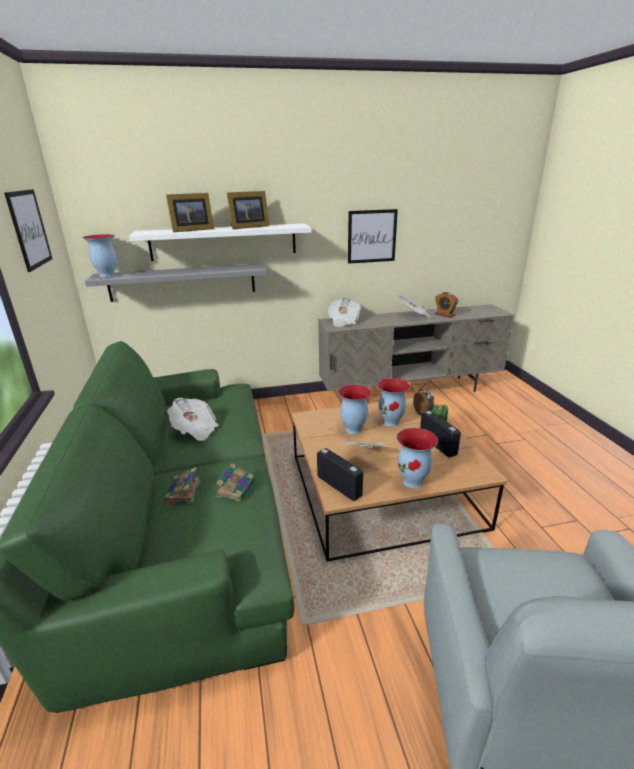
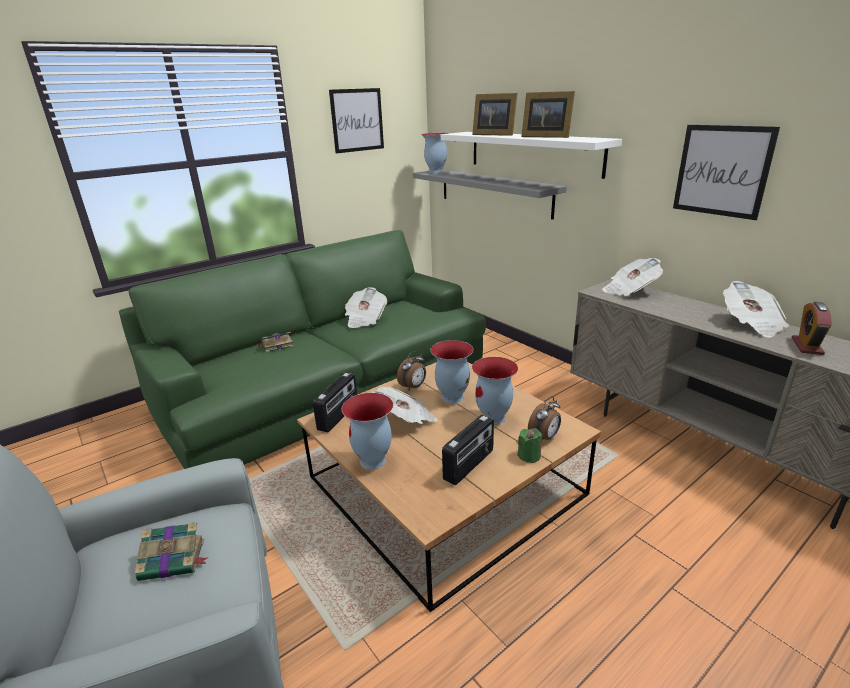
camera: 65 degrees right, 0 degrees up
(236, 488) = (289, 361): book -> book (174, 560)
(324, 441) = (413, 387): none -> alarm clock

